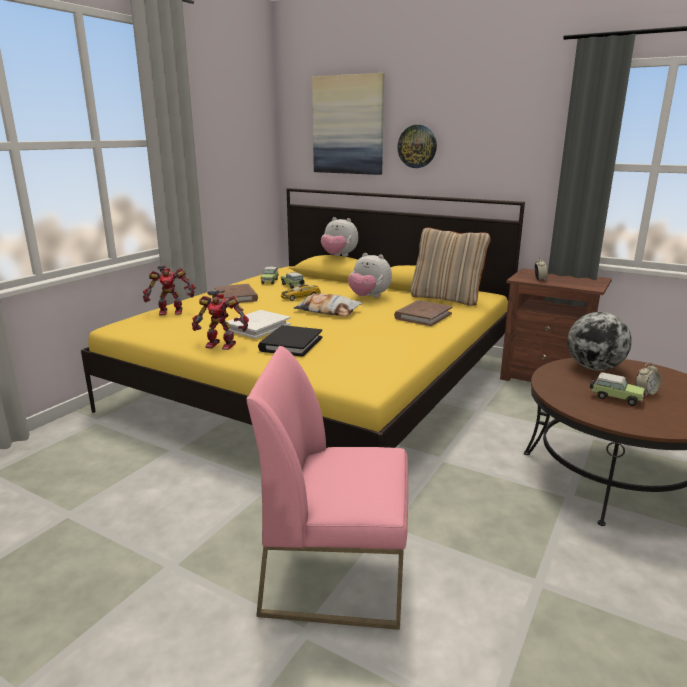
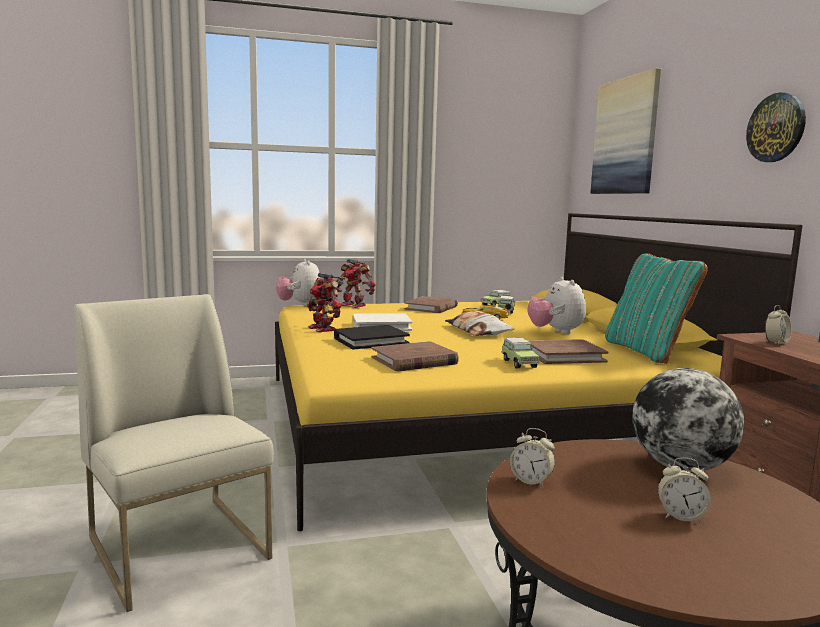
camera: 45 degrees right, 10 degrees down
(337, 573) = (181, 548): pink chair -> white chair
(339, 256) = (583, 290): plush toy -> plush toy (300, 305)
(365, 351) = (414, 361): none -> brown book
(417, 146) = (685, 154): wall clock -> wall clock (776, 128)
(446, 298) = (647, 351): beige pillow -> turquoise pillow
(577, 404) = (531, 481): none -> alarm clock
(614, 398) = (607, 499): toy car -> toy car (518, 363)

